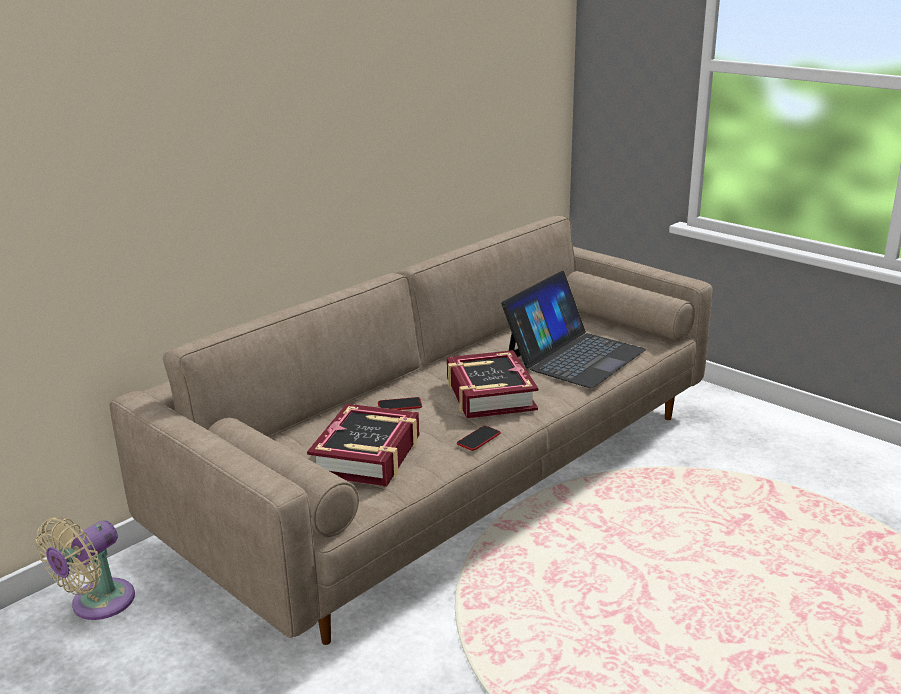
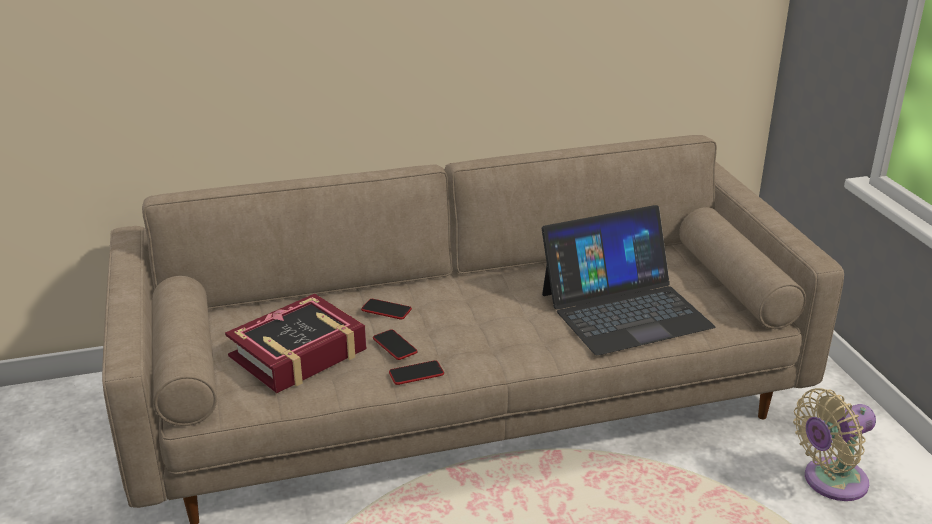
camera: 30 degrees right, 5 degrees up
(97, 604) = (70, 409): beige fan -> beige fan (830, 482)
(438, 426) = (395, 345): none -> phone
(489, 394) = (484, 326): book -> none

